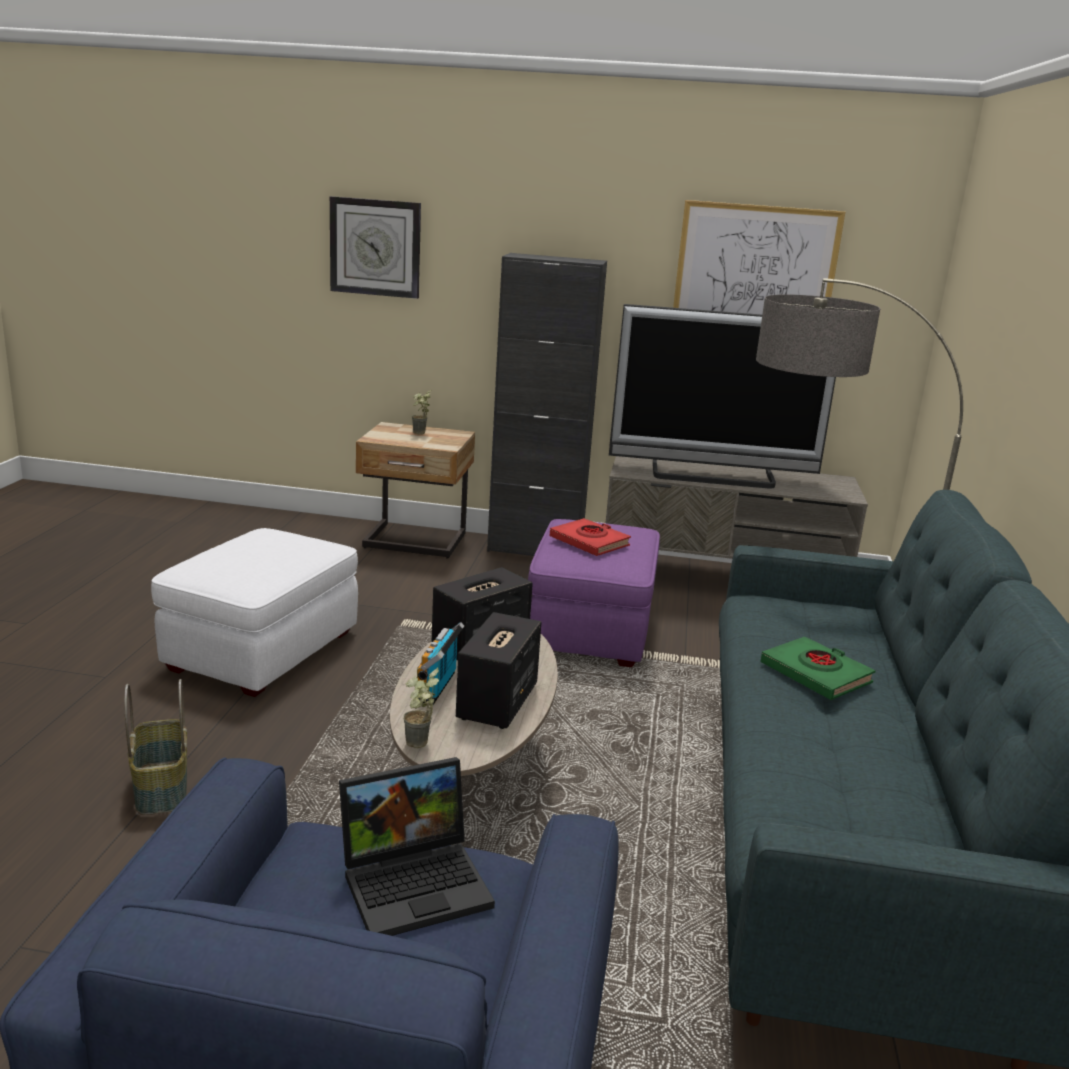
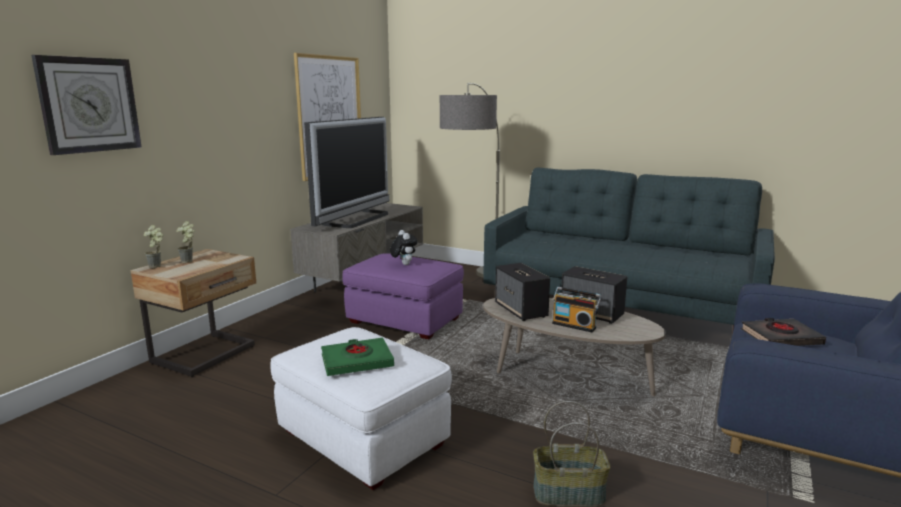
camera: 70 degrees left, 5 degrees down
(417, 881) = (780, 337): laptop -> black book
(419, 746) = (642, 335): potted plant -> potted plant (158, 266)
(535, 549) = (270, 317): black cabinet -> none
(589, 542) = (403, 264): red book -> plush toy
(816, 674) = (595, 246): green book -> green book (357, 361)

